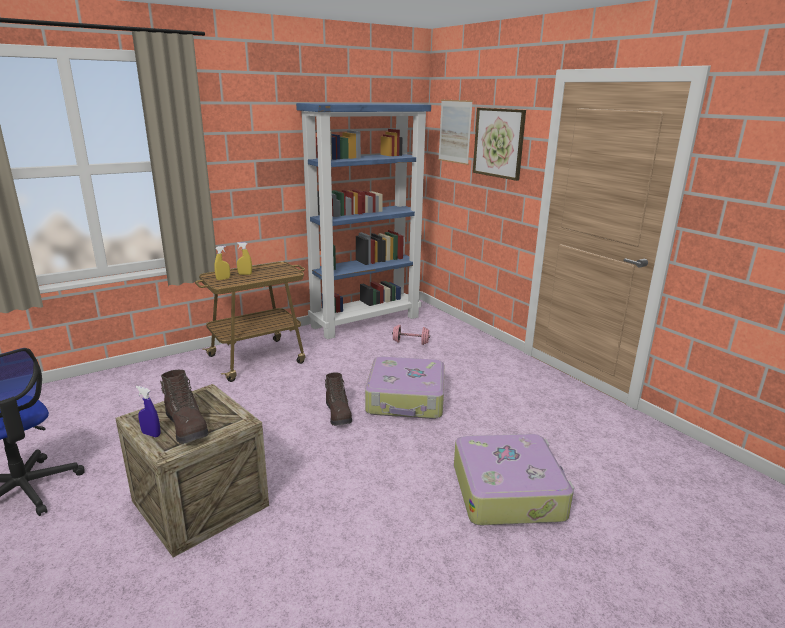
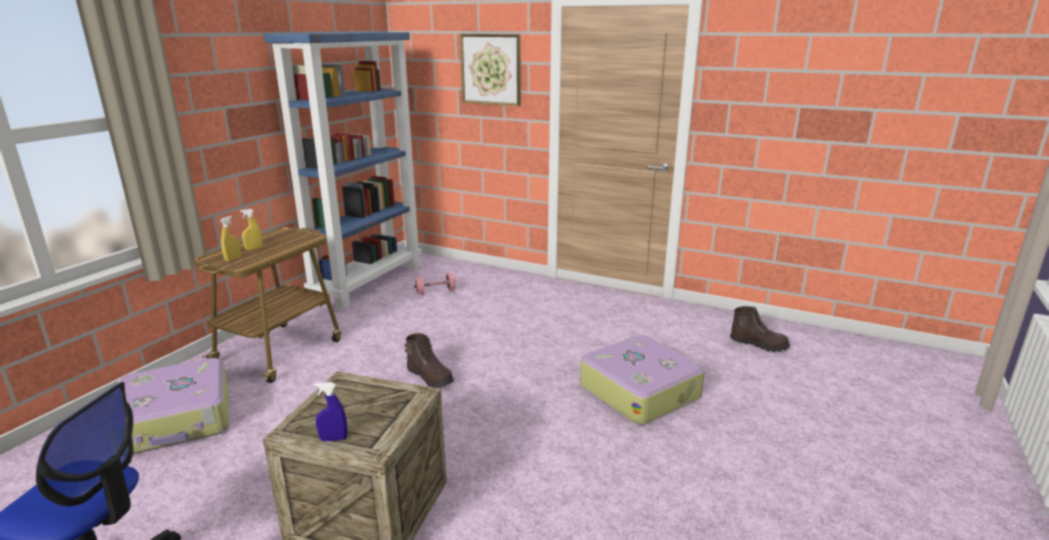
camera: 30 degrees left, 0 degrees up
(187, 427) = (366, 419): brown boot -> brown boot (758, 344)
(406, 399) = (483, 344): suitcase -> suitcase (177, 420)
(455, 131) = (431, 61): picture -> none

